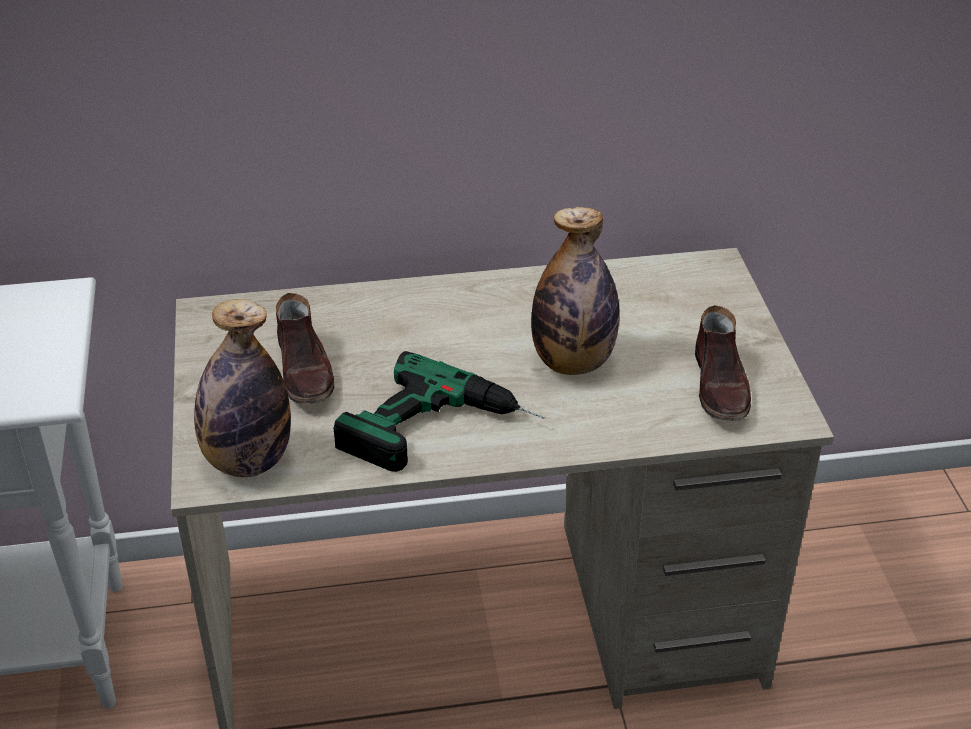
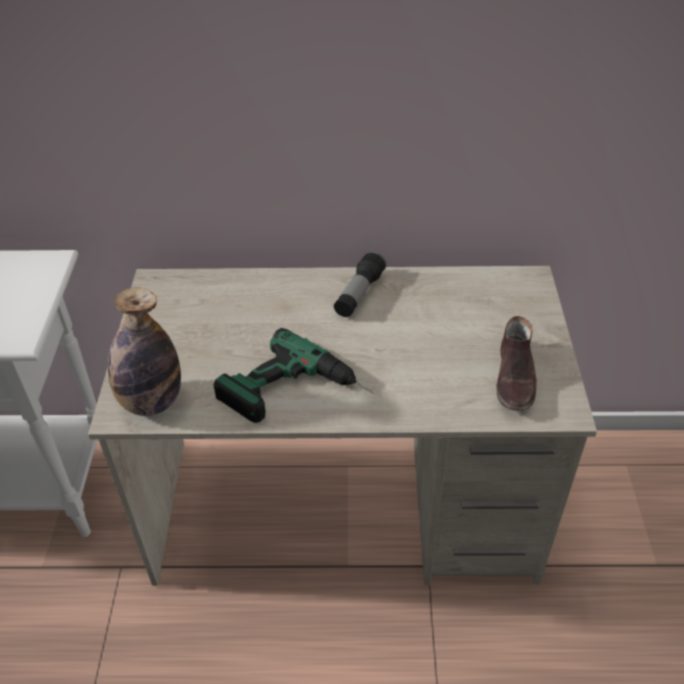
camera: 10 degrees right, 5 degrees up
(305, 371) = (211, 334): brown shoe -> none
(494, 304) = (359, 294): none -> flashlight
(573, 362) = (406, 347): bottle -> none

